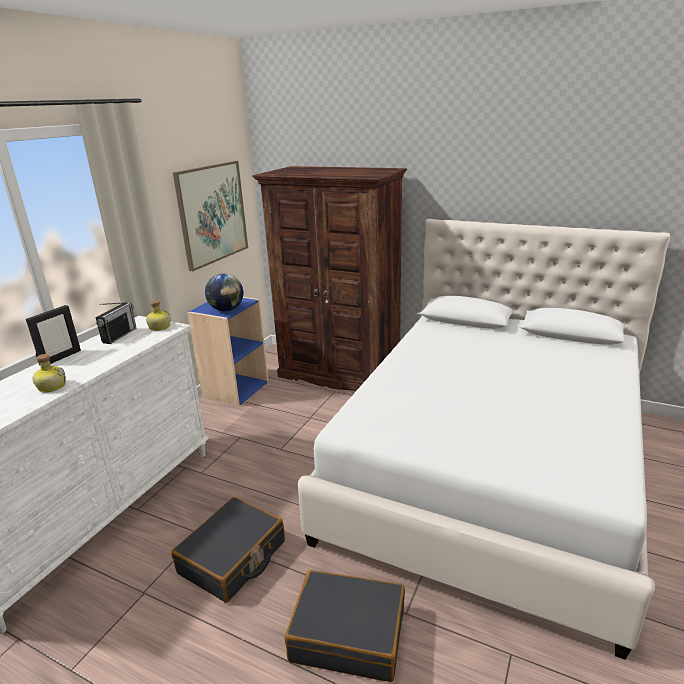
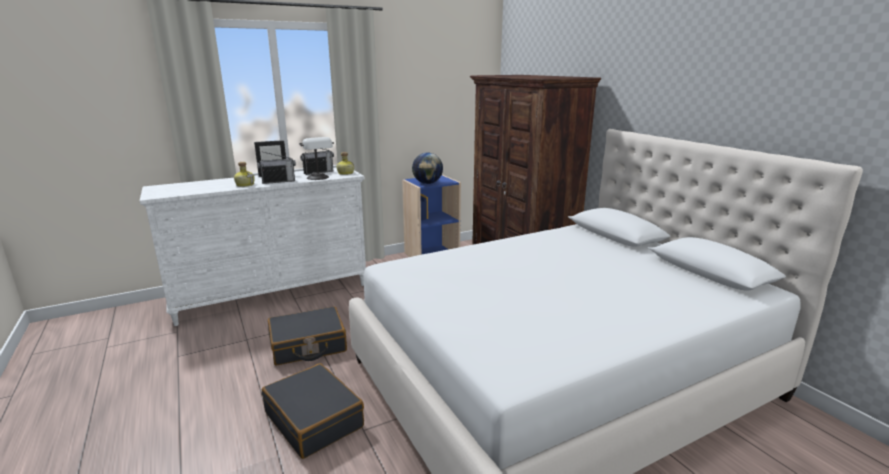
camera: 35 degrees right, 5 degrees down
(92, 366) = (278, 181): none -> radio
(141, 344) = (319, 178): none -> table lamp
(212, 214) = (444, 107): picture -> none

